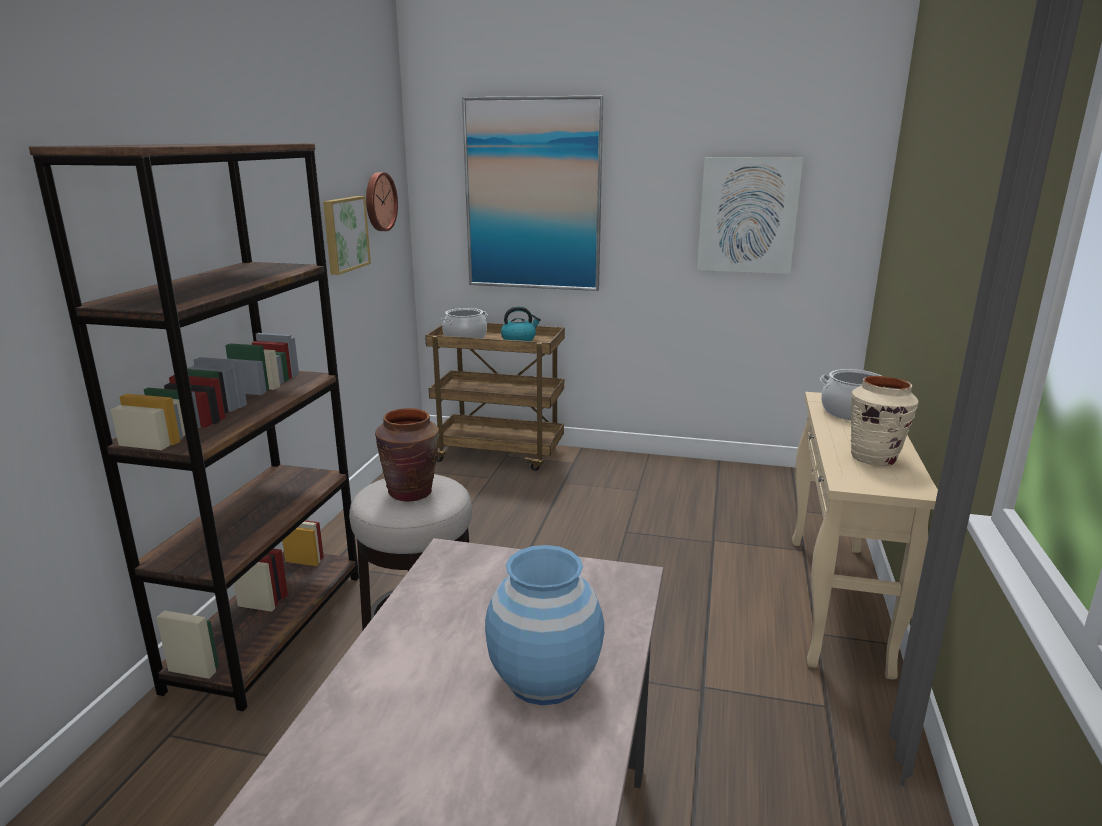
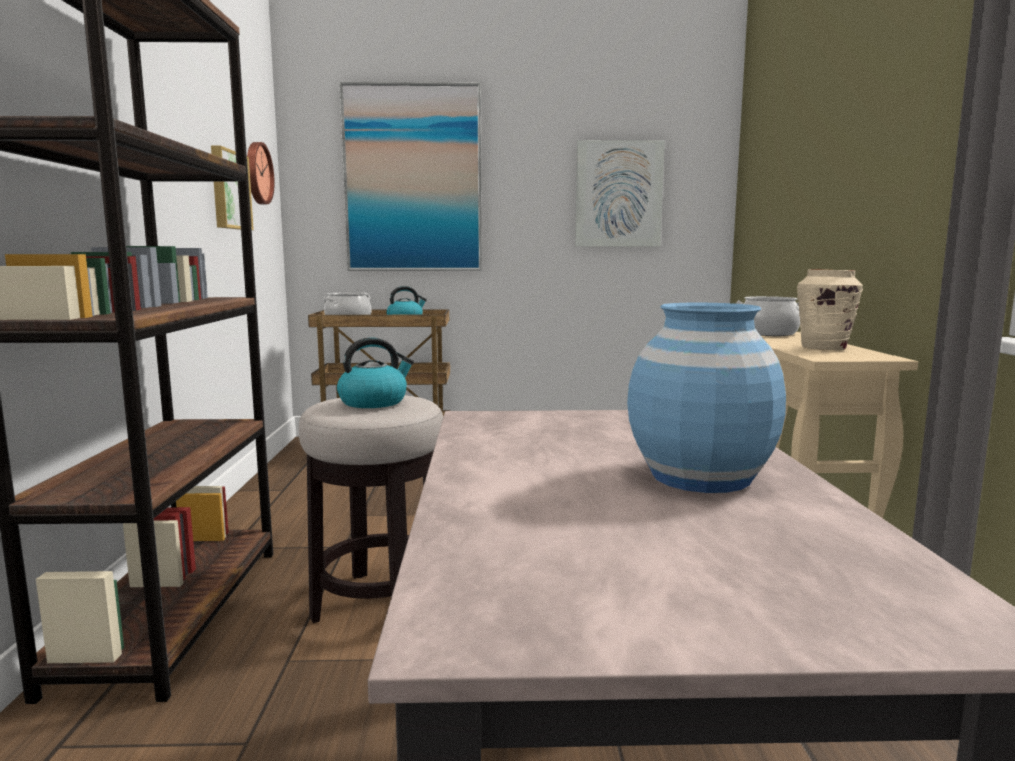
camera: 15 degrees left, 10 degrees down
(411, 492) = (374, 402): brown vase -> kettle

